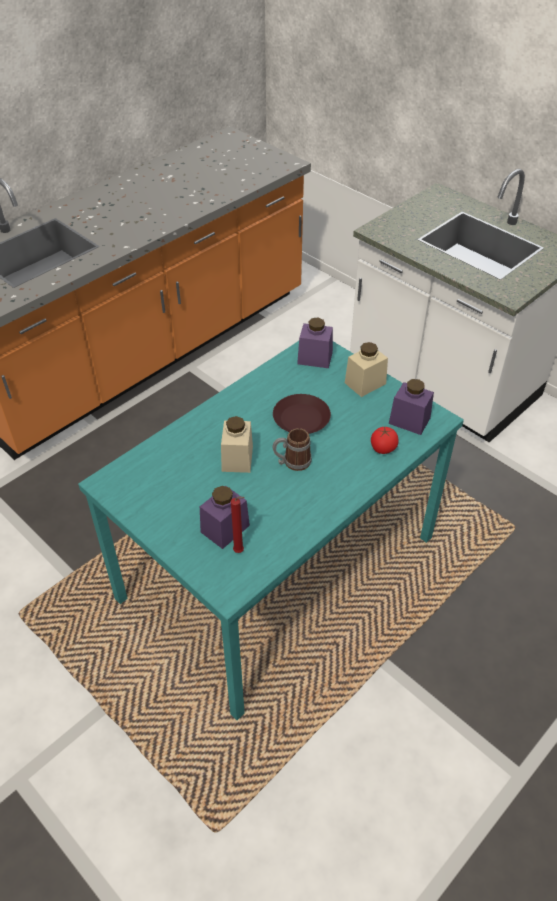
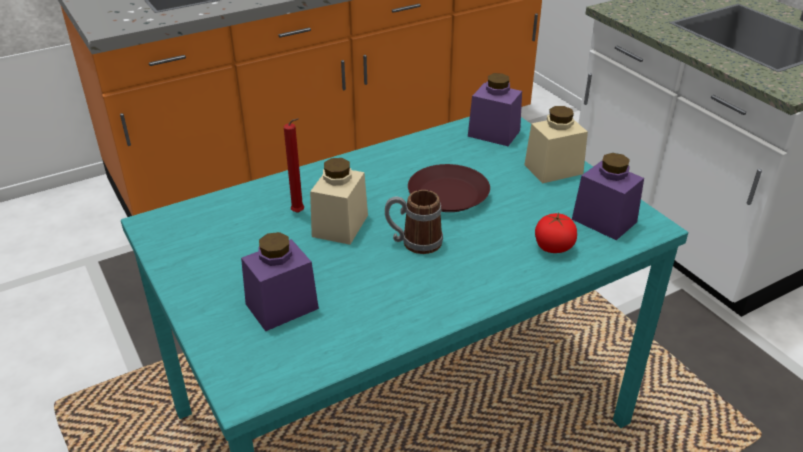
camera: 15 degrees right, 10 degrees down
(240, 551) = (289, 340): red candle -> red candle (299, 213)

